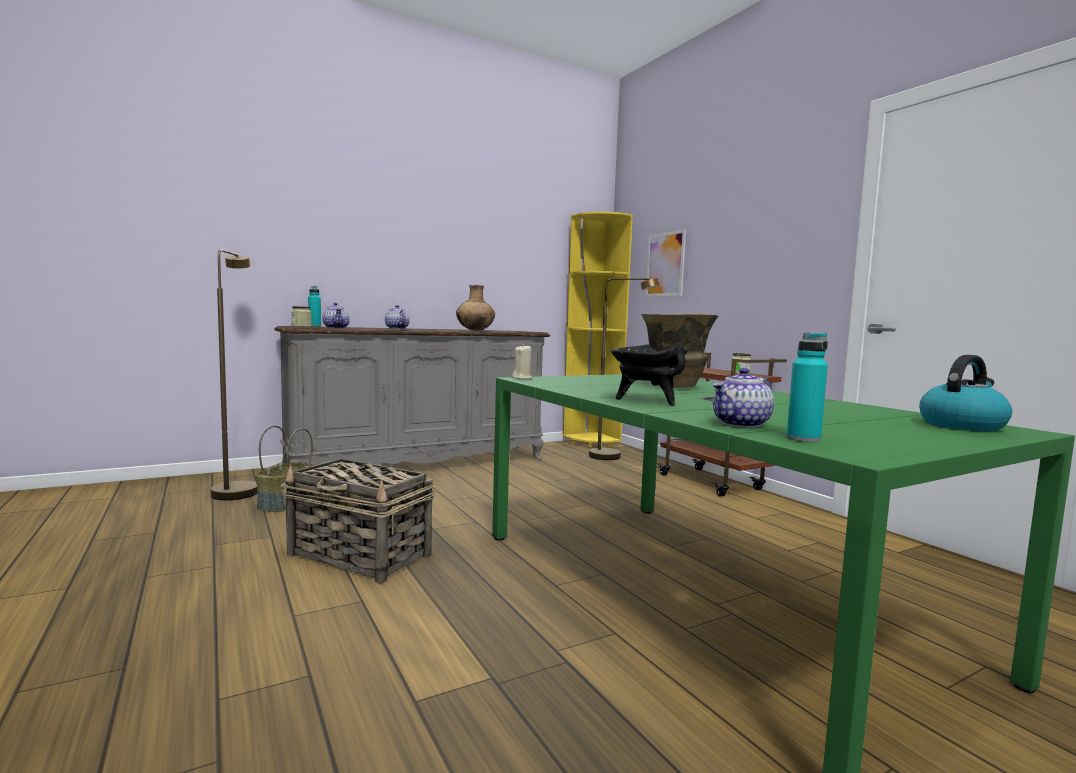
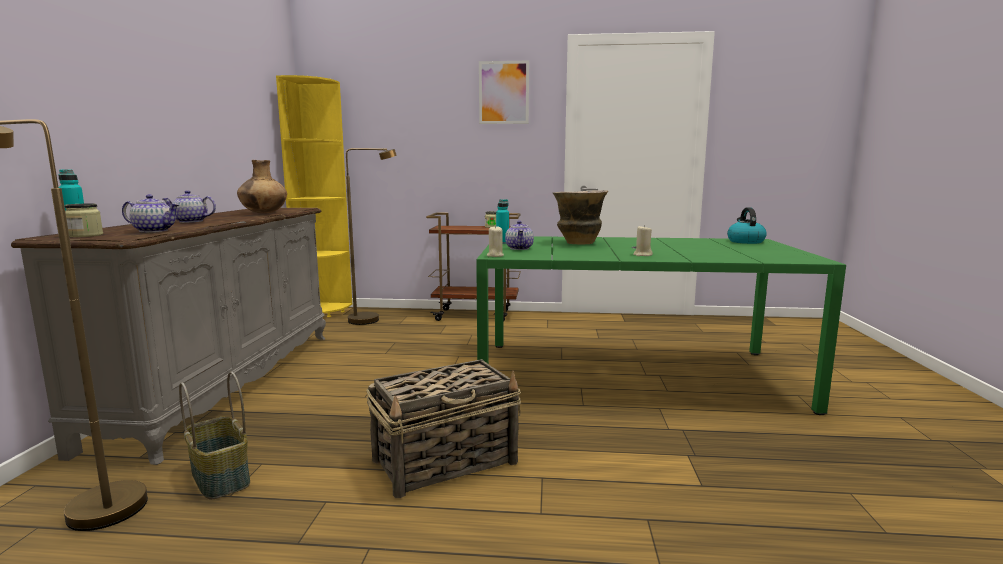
camera: 55 degrees left, 5 degrees up
(647, 400) = (642, 255): black cooking pot -> beige candle
(665, 264) = (381, 134): picture -> picture (503, 92)
(741, 424) = (736, 257): teapot -> teapot (519, 248)
(803, 439) = (779, 259): turquoise bottle -> turquoise bottle (502, 243)

